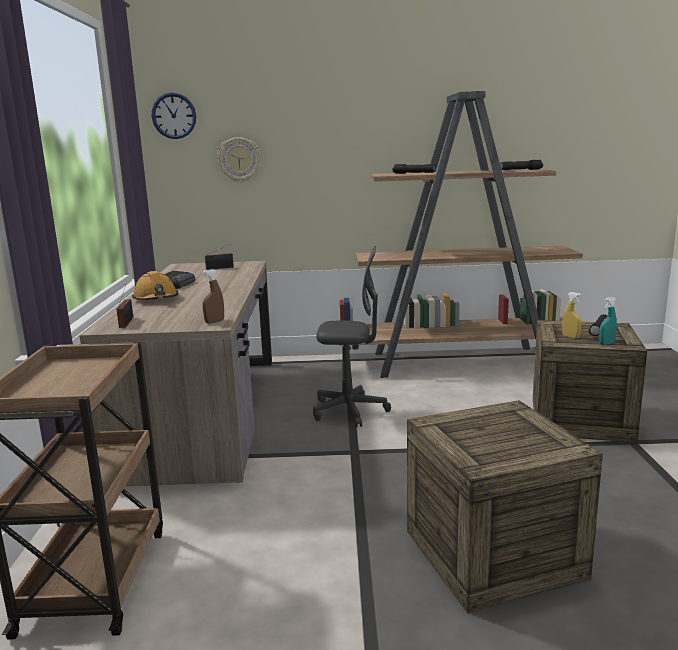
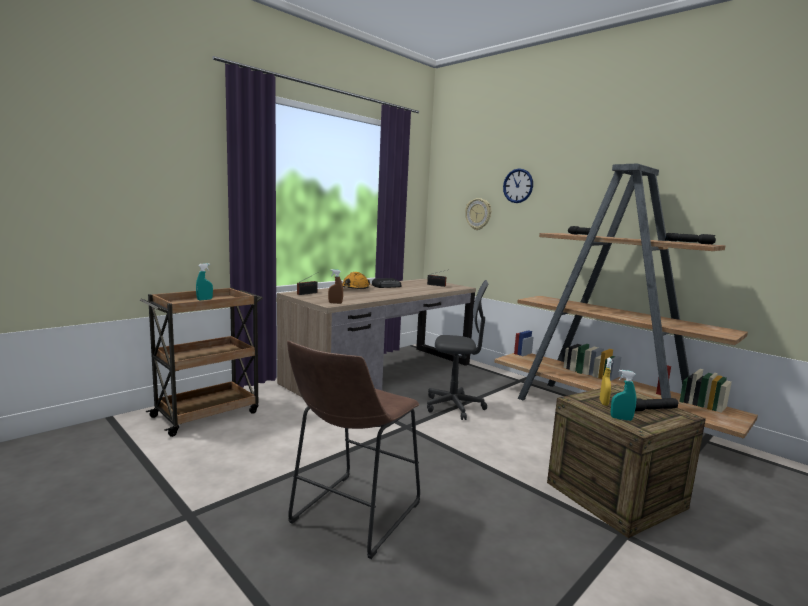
camera: 45 degrees right, 5 degrees down
(47, 378) = (204, 299): none -> turquoise spray bottle
(174, 116) = (446, 182): wall clock -> wall clock (518, 186)
(349, 411) = (454, 406): grey office chair -> grey office chair turned 45 degrees counterclockwise
(493, 553) = (351, 516): crate -> brown stool

